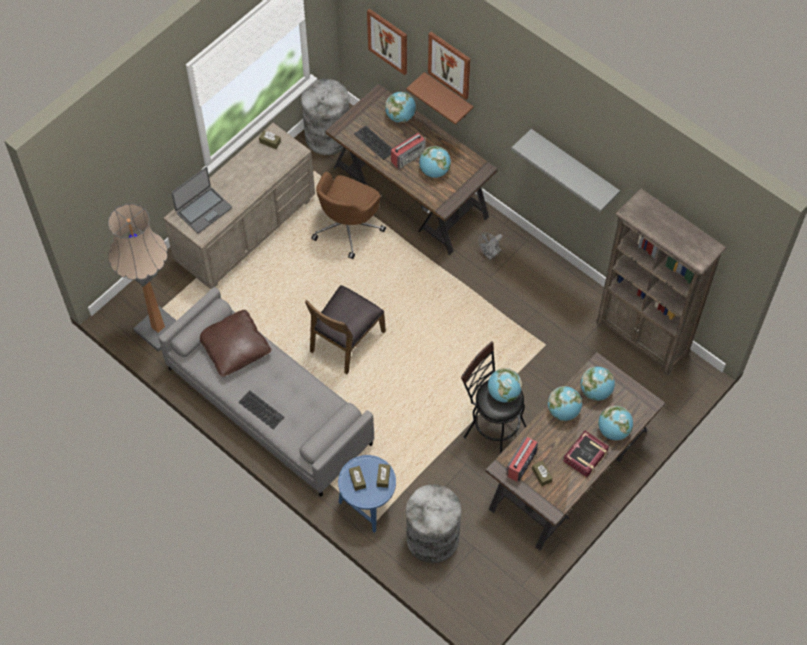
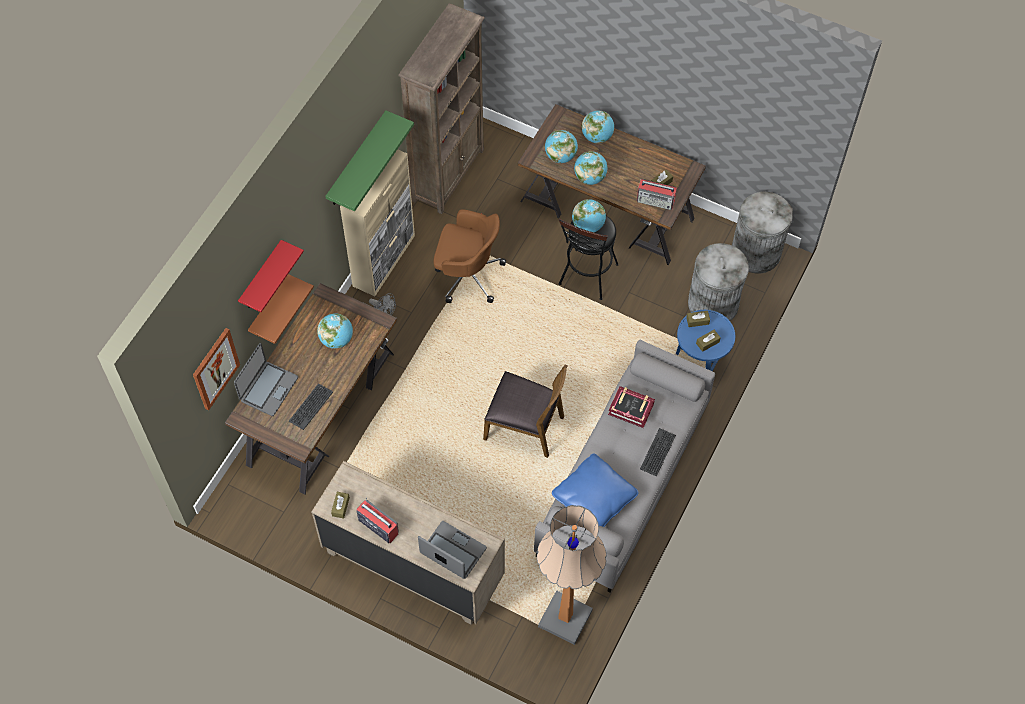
camera: 105 degrees left, 0 degrees up
(235, 348) = (594, 498): brown pillow -> blue pillow
(328, 137) = (261, 511): grey trash can -> grey trash can (756, 252)
(348, 227) = (381, 460): brown office chair -> brown office chair (467, 275)
(400, 116) = (268, 389): globe -> laptop
(408, 156) = (322, 369): radio -> radio (378, 526)
(449, 65) = (261, 277): picture -> red shelf
(553, 266) = (384, 260): none -> beige cabinet
(573, 166) = (357, 160): grey shelf -> green shelf
(585, 456) = (630, 153): book -> book (631, 408)

